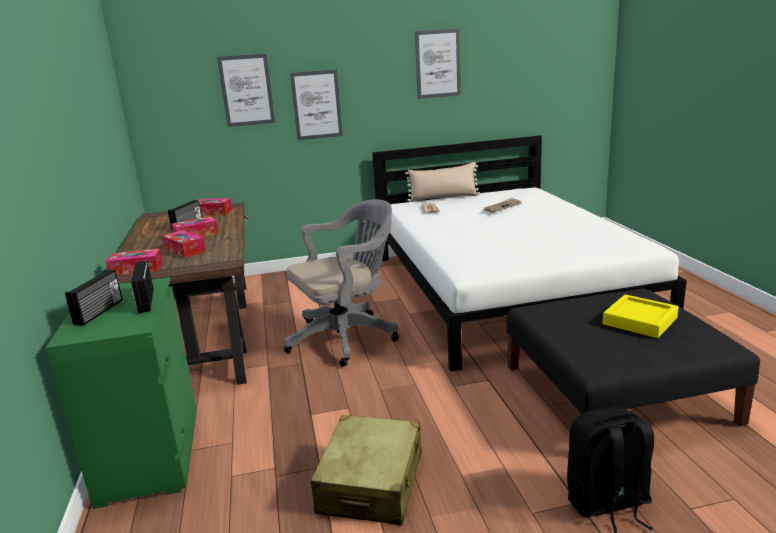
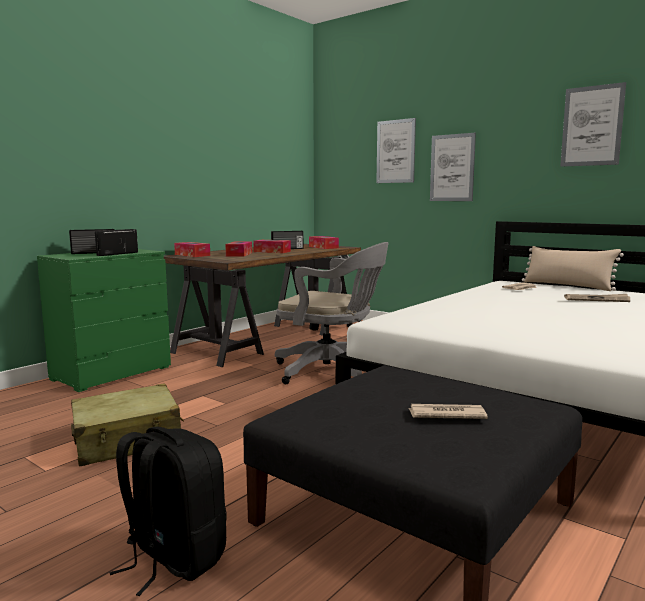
camera: 50 degrees right, 10 degrees down
(639, 321) = (445, 414): yellow tray -> newspaper

